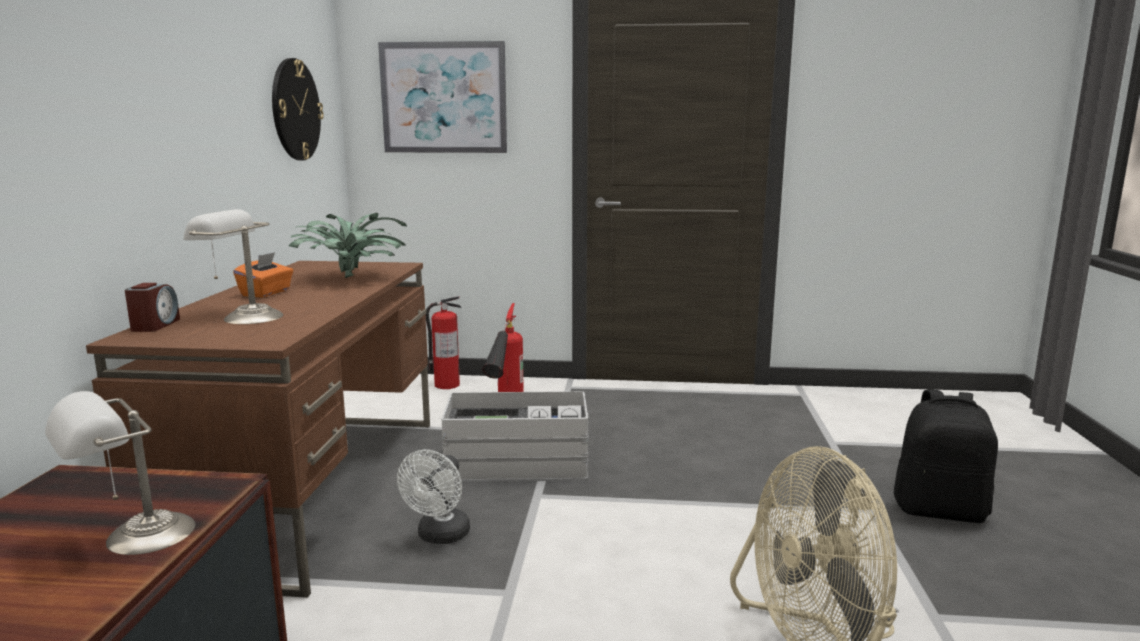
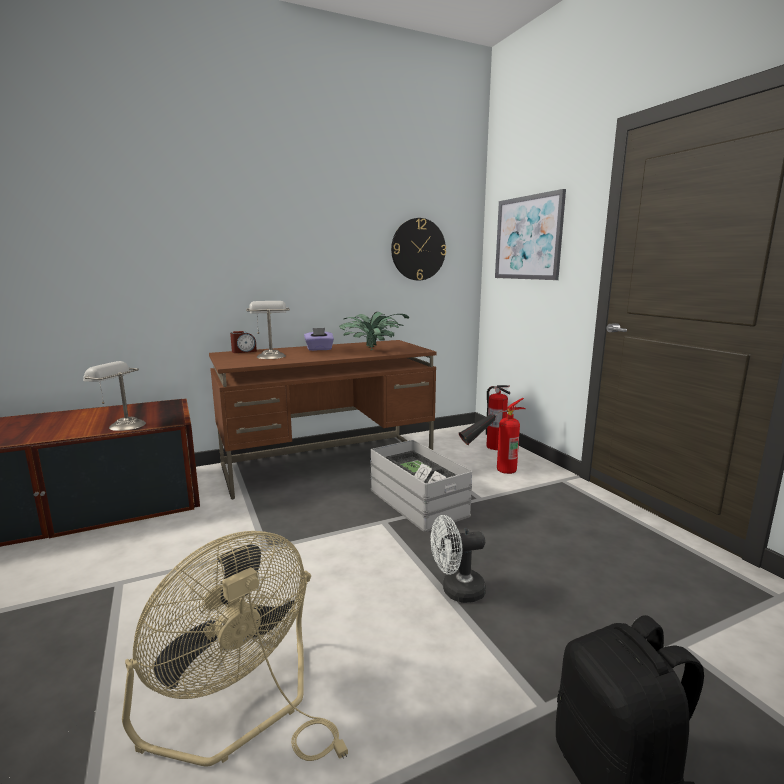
camera: 60 degrees right, 0 degrees up
(266, 293) = (319, 349): orange tissue box -> purple tissue box
(440, 536) = (309, 509): white fan -> white fan (456, 591)

